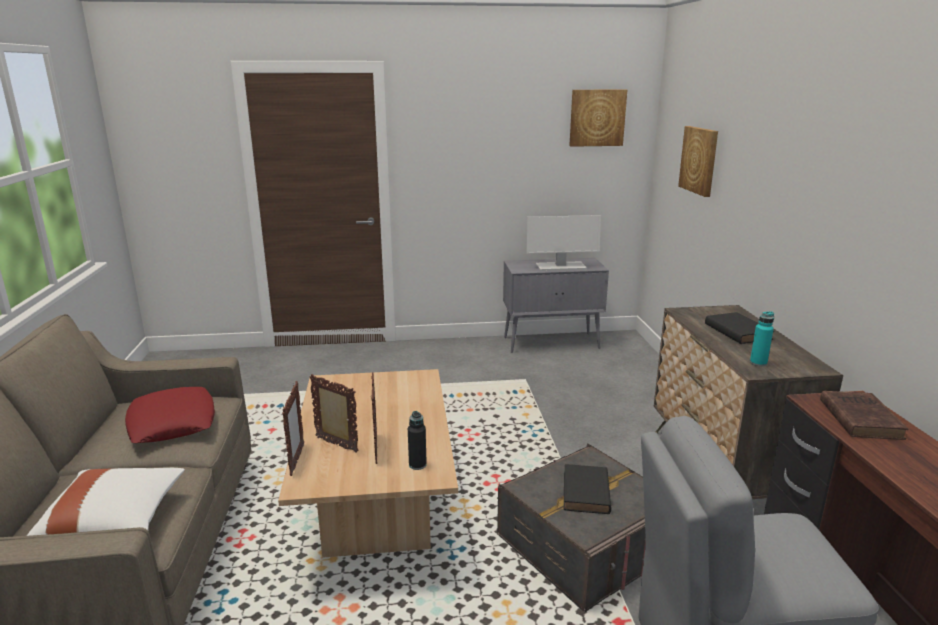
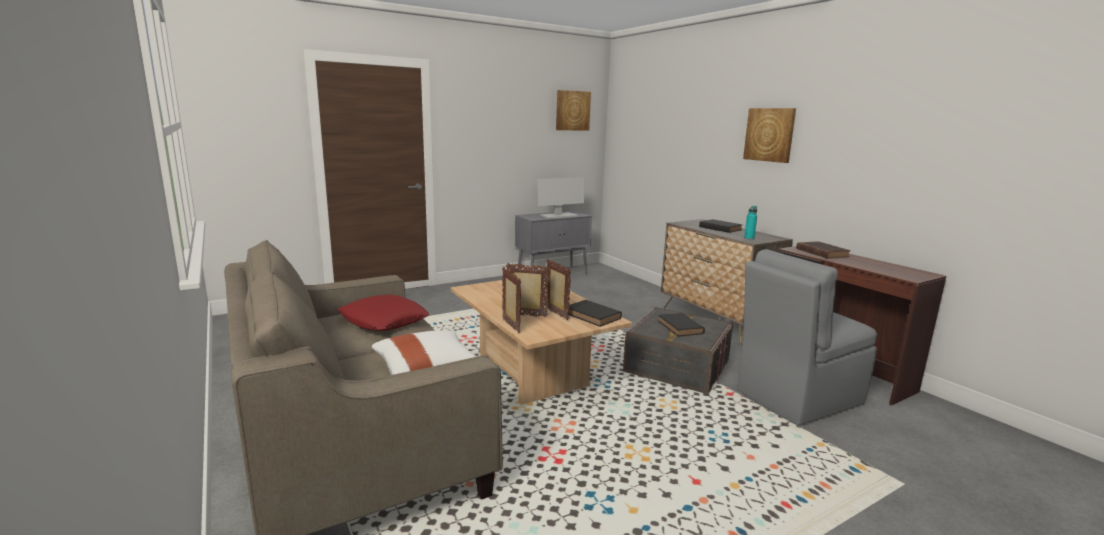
camera: 25 degrees left, 5 degrees down
(417, 465) = (593, 316): black bottle -> black book
(699, 160) = (653, 135): picture -> picture (769, 135)

